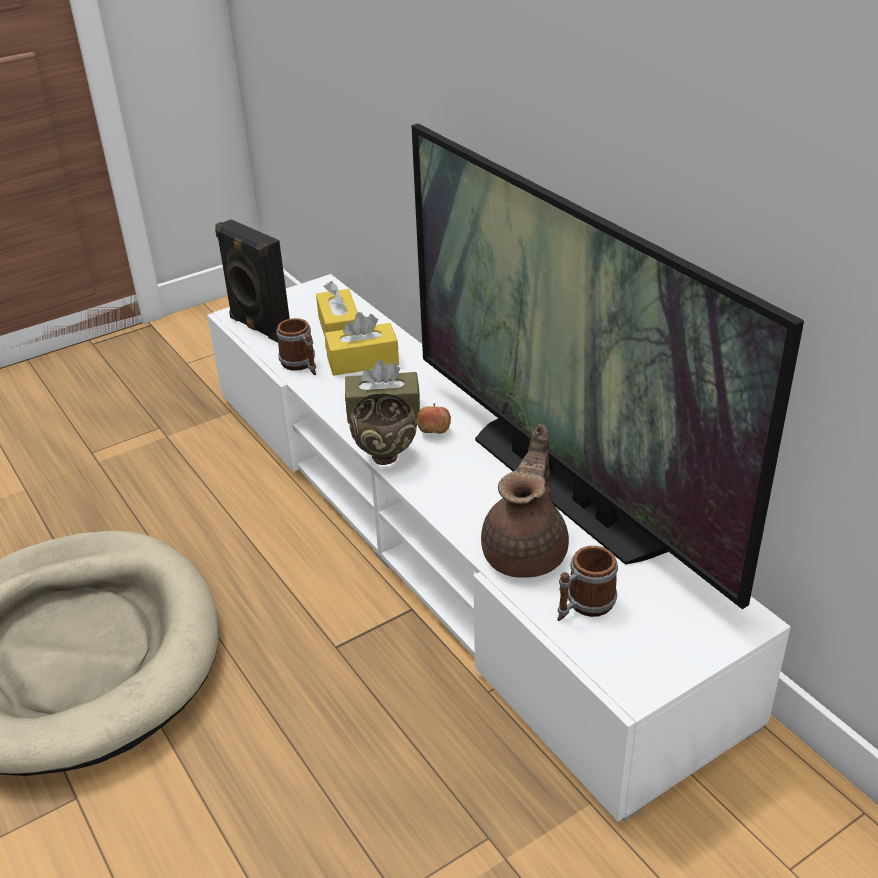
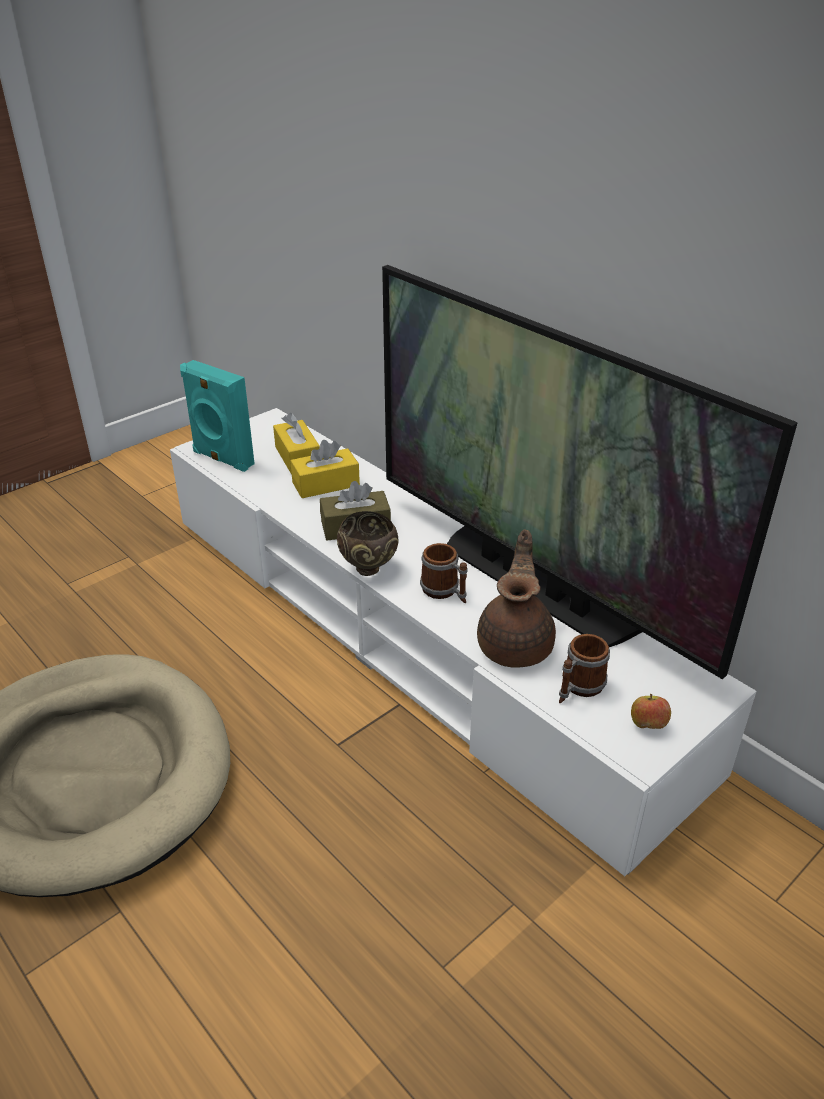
camera: 10 degrees left, 0 degrees up
(259, 328) = (222, 459): black speaker -> turquoise speaker
(301, 365) = (270, 490): mug -> mug (445, 592)
(434, 432) = (406, 544): apple -> apple (648, 725)

